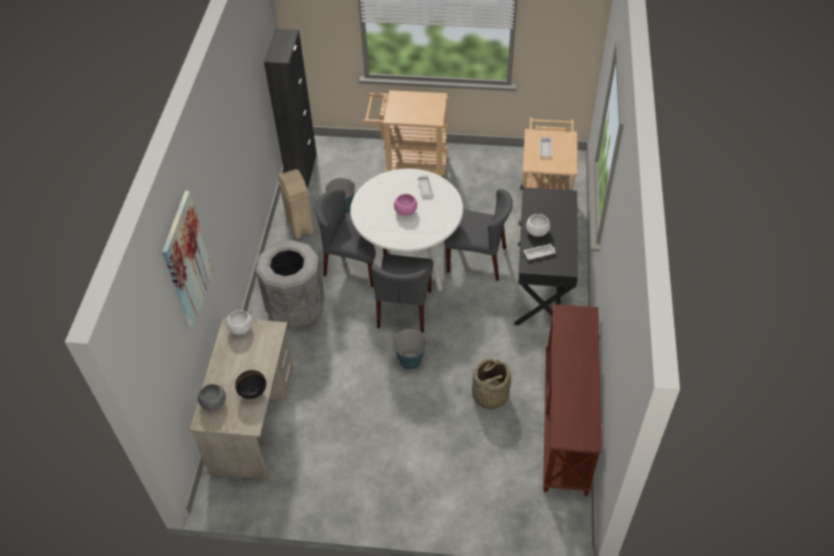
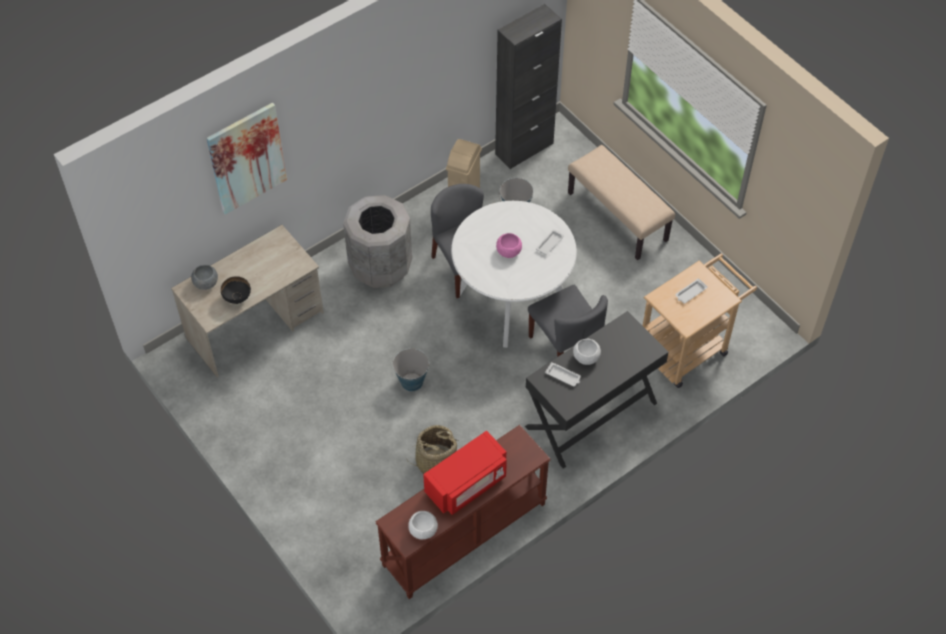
camera: 45 degrees right, 5 degrees up
(241, 328) = (284, 243): white bowl -> white bowl (423, 530)
(404, 309) = (458, 338): grey chair -> none
(409, 164) = (618, 216): beige cart -> beige bench
(573, 367) = (467, 484): none -> red microwave

